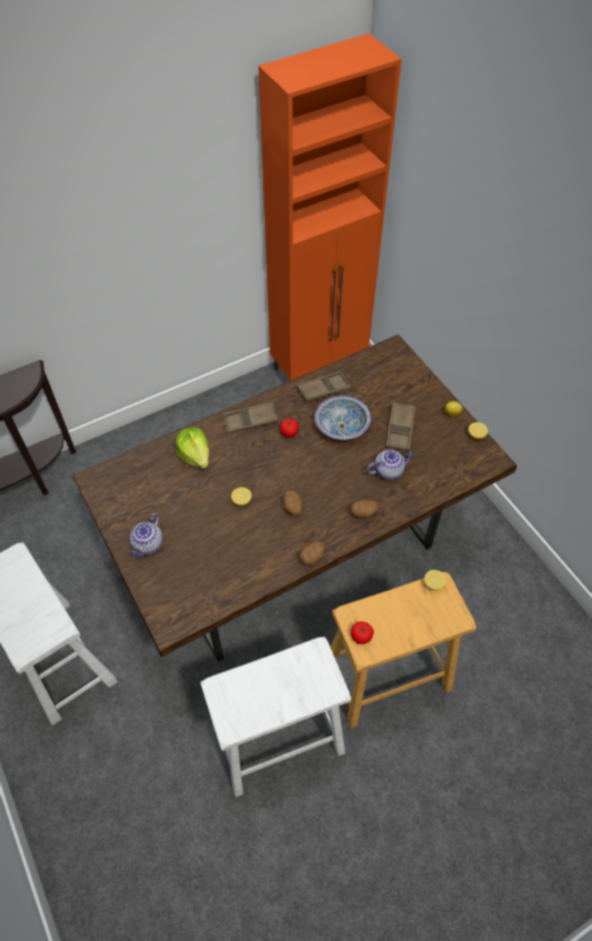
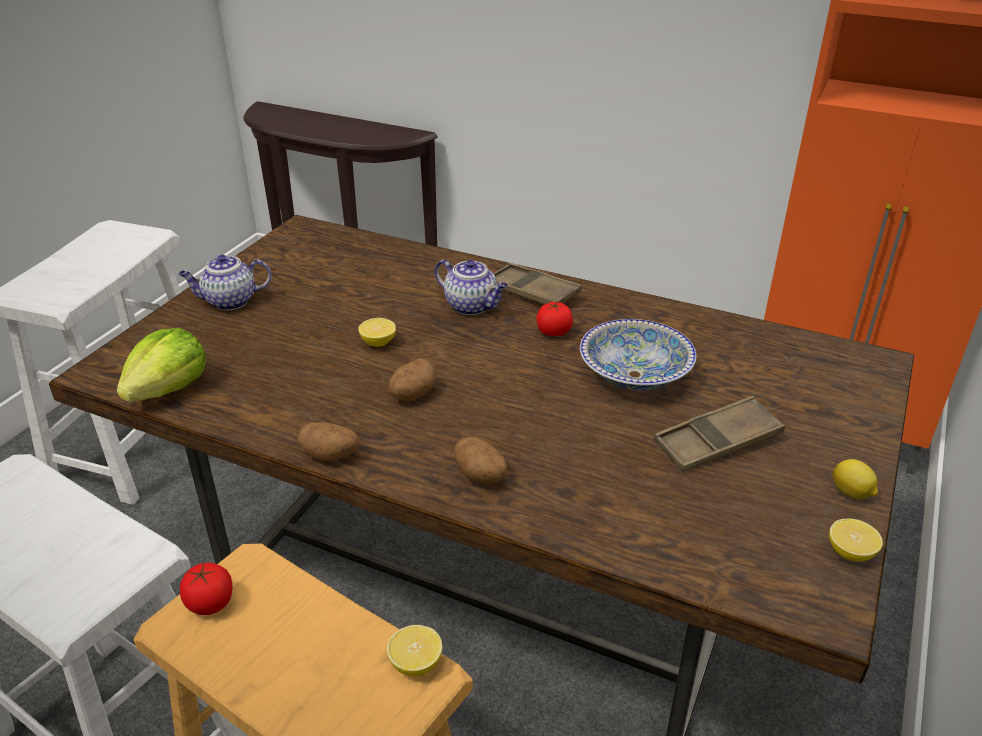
camera: 55 degrees right, 20 degrees down
(195, 455) = (417, 276): lettuce -> lettuce (169, 388)
(323, 389) = (680, 328): brown tray -> none
(389, 471) = (609, 467): teapot -> teapot (472, 306)

